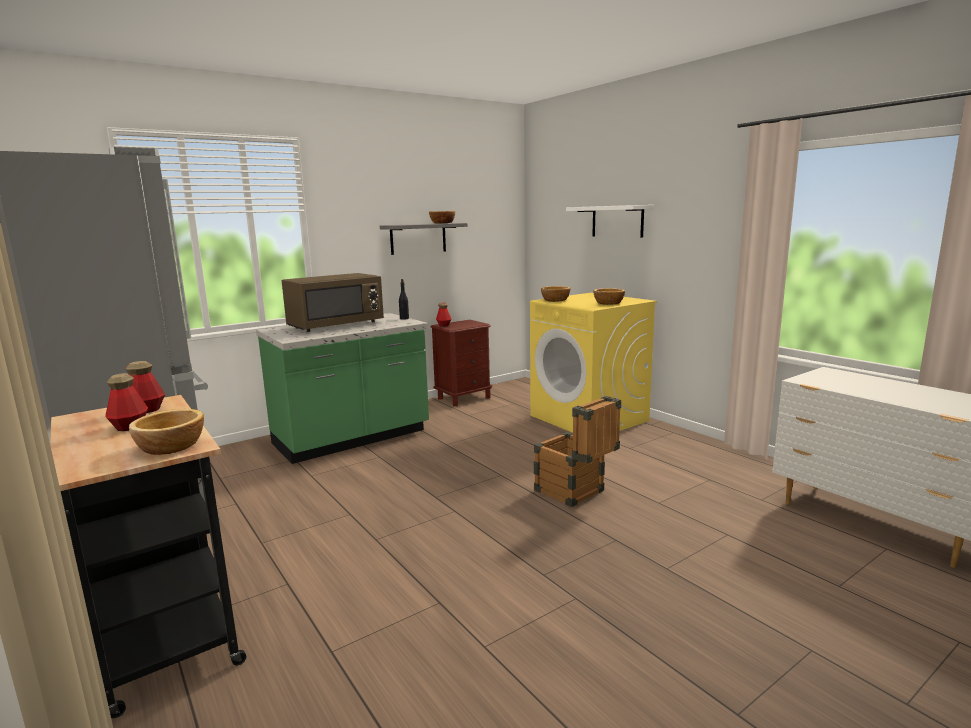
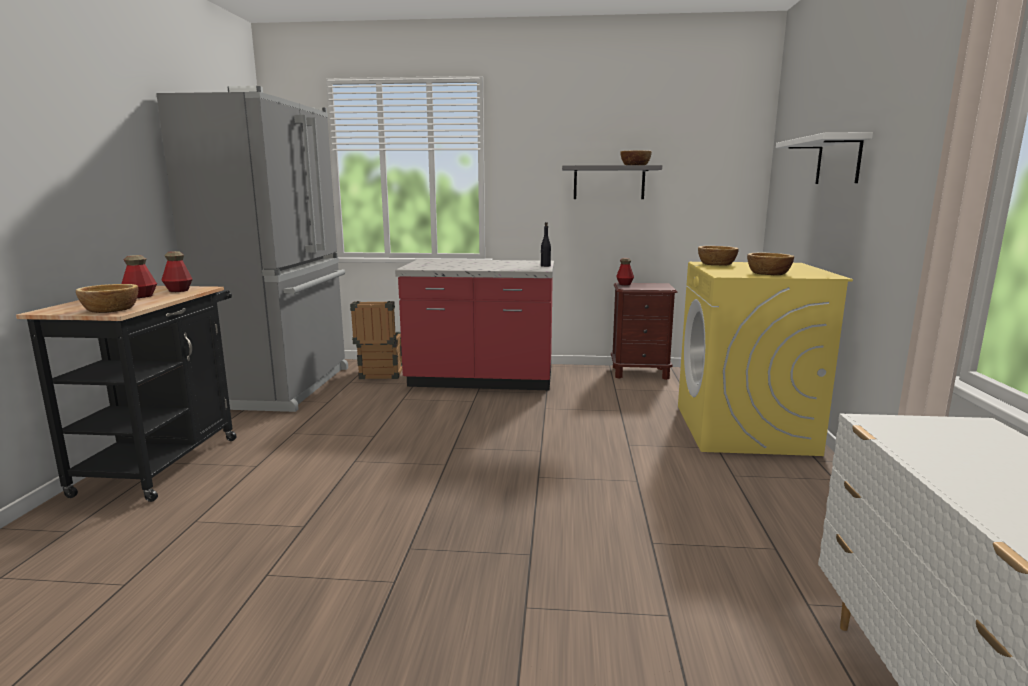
camera: 40 degrees right, 0 degrees up
(336, 325) = (475, 263): brown microwave -> none
(352, 438) = (480, 380): green counter -> red counter
(575, 493) = (577, 495): crate -> crate (380, 375)

